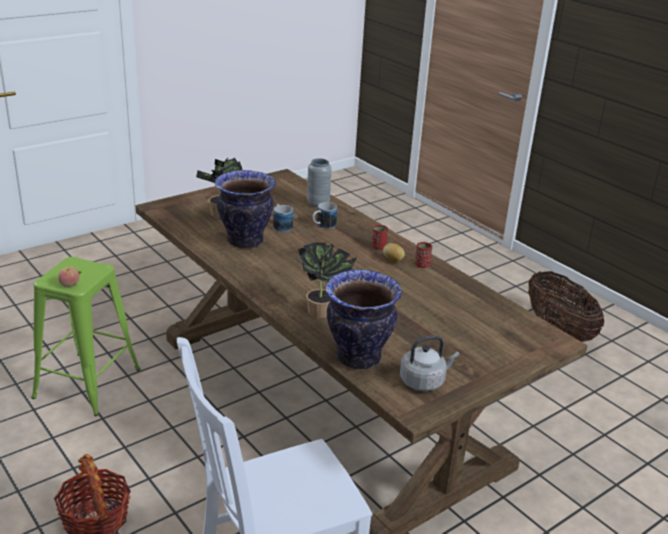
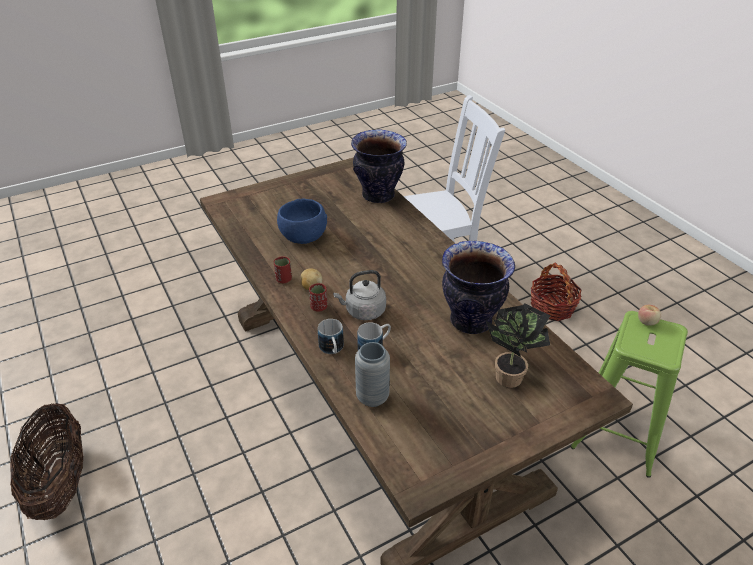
camera: 170 degrees left, 10 degrees up
(281, 225) = (427, 349): mug -> mug (332, 350)
(323, 311) = (396, 232): potted plant -> none
(424, 381) = (338, 179): grey kettle -> grey kettle (363, 311)
(428, 303) = (302, 236): none -> blue bowl

